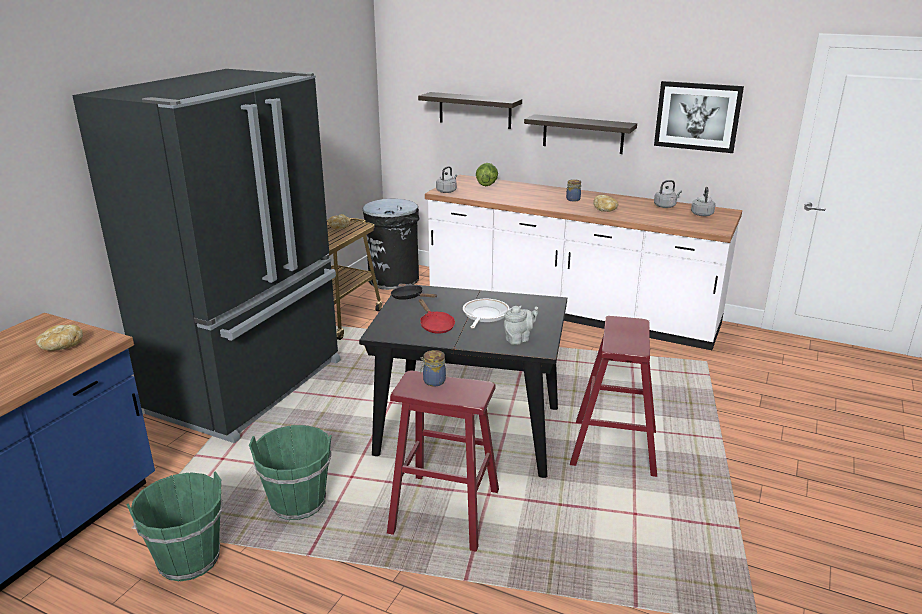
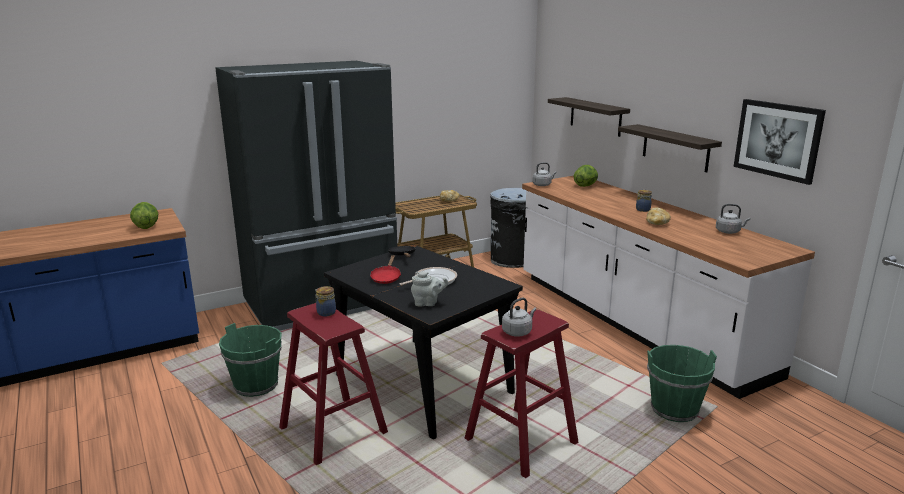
camera: 35 degrees right, 5 degrees down
(61, 347) = (146, 227): bread -> lettuce
(189, 560) = (163, 393): green bucket -> green bucket (674, 410)
(702, 214) = (756, 245): grey kettle -> grey kettle (518, 331)

